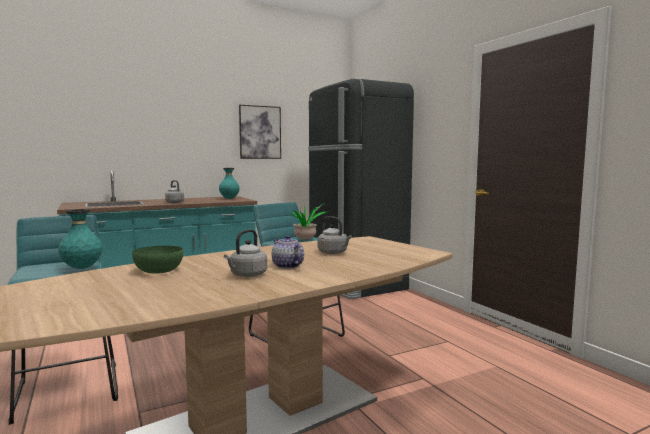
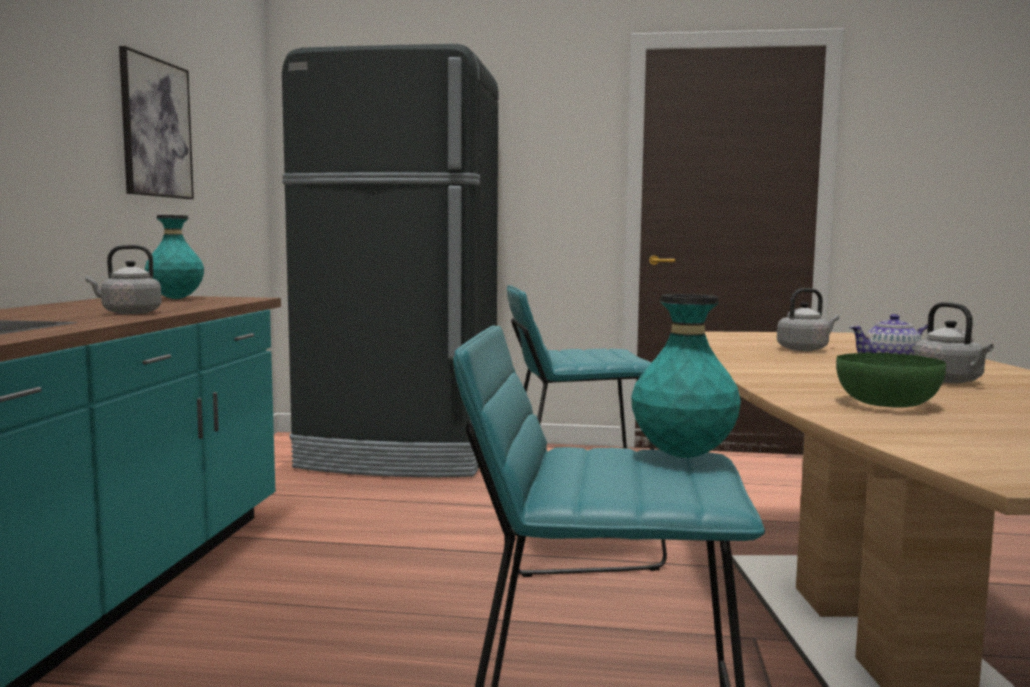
camera: 55 degrees left, 0 degrees up
(306, 240) = (604, 353): potted plant -> none

